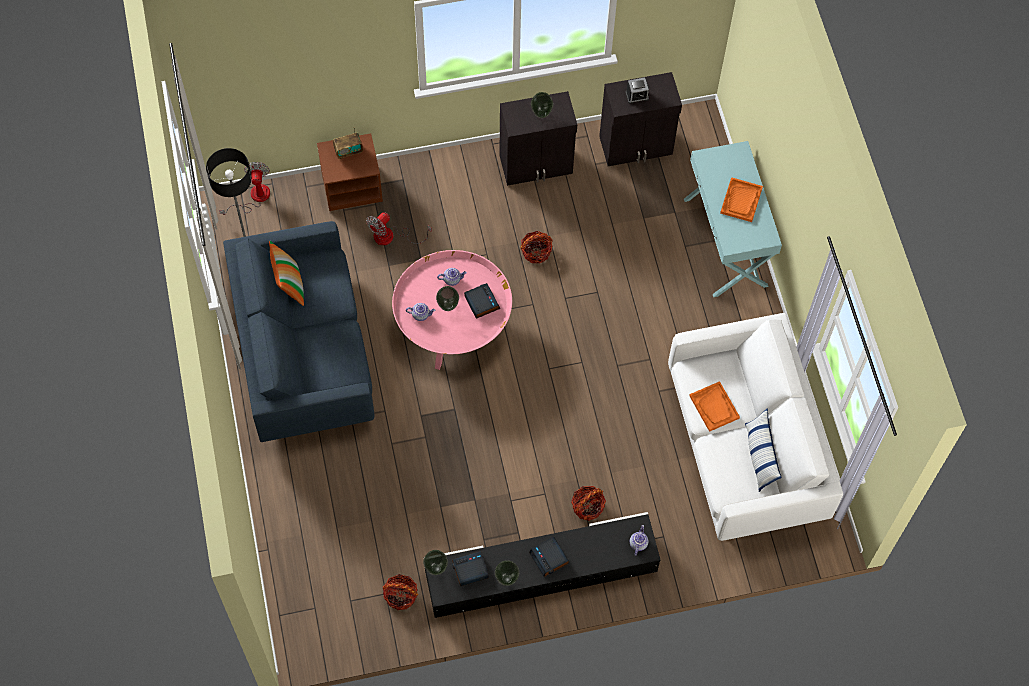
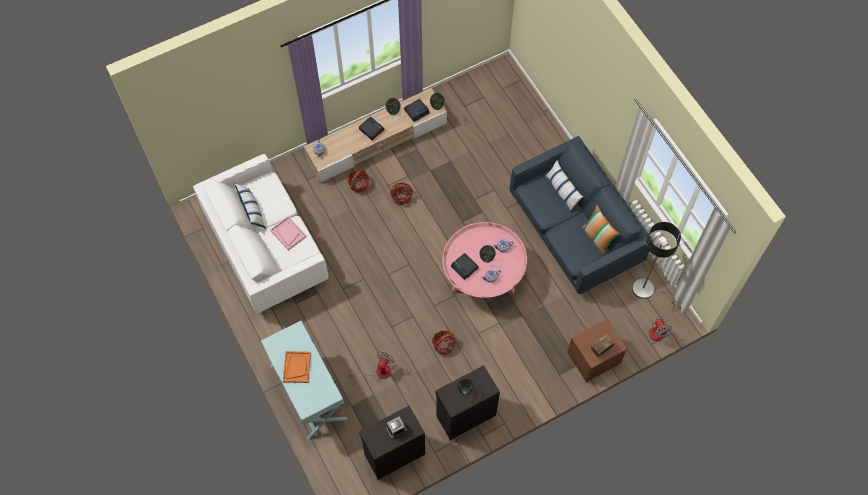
camera: 165 degrees right, 0 degrees up
(307, 362) = (562, 191): none -> pillow
(391, 237) = (550, 327): fan -> fan (378, 372)
(400, 596) = (455, 107): basket -> basket (401, 196)
(540, 571) = (377, 141): black tv stand -> beige tv stand
(714, 407) = (288, 233): orange tray -> pink tray

